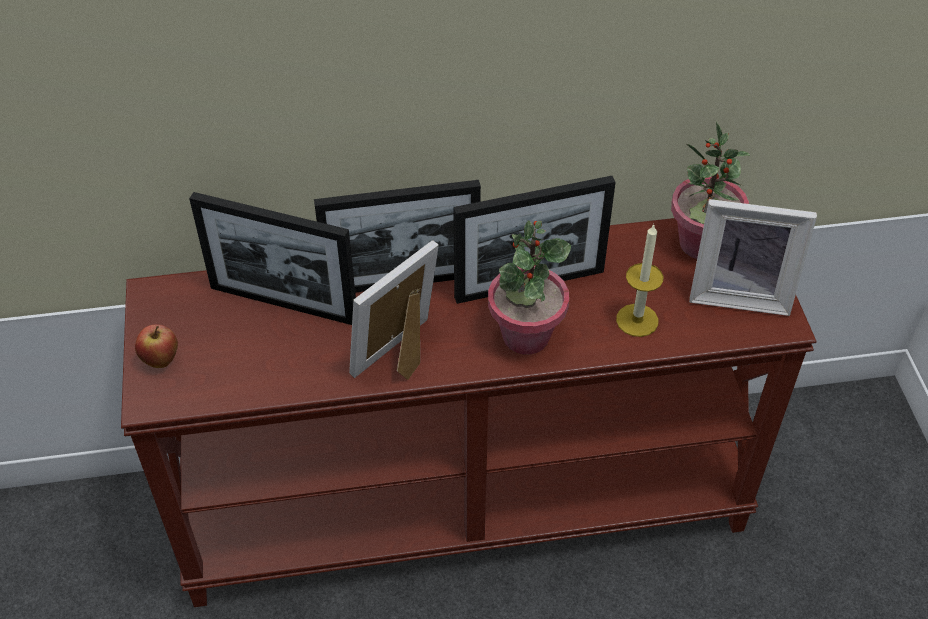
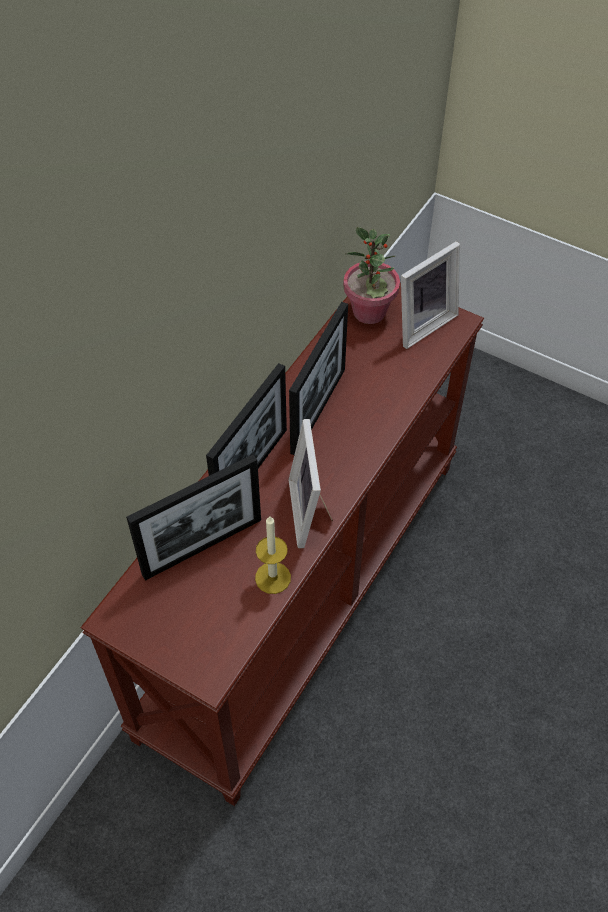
camera: 50 degrees left, 5 degrees up
(161, 360) = (181, 649): apple -> none
(525, 335) = (355, 440): potted plant -> none
(637, 320) = (395, 381): candle -> candle (273, 577)

